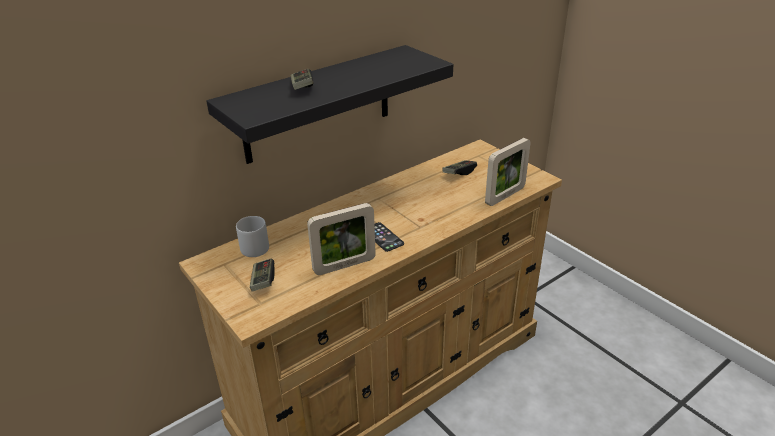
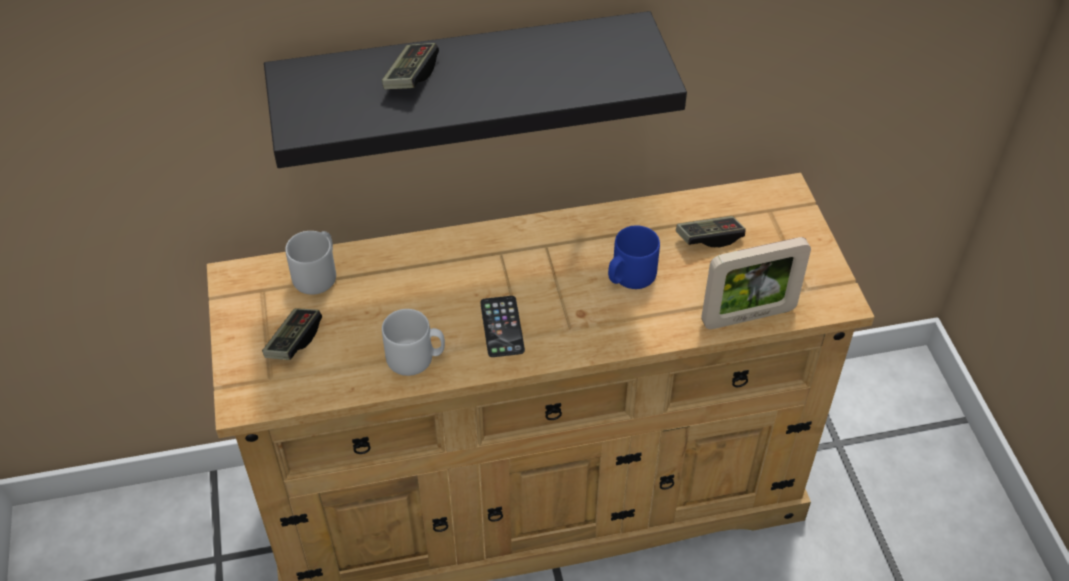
camera: 25 degrees right, 15 degrees up
(344, 265) = (416, 358): picture frame -> grey mug
(433, 198) = (629, 276): none -> blue mug

